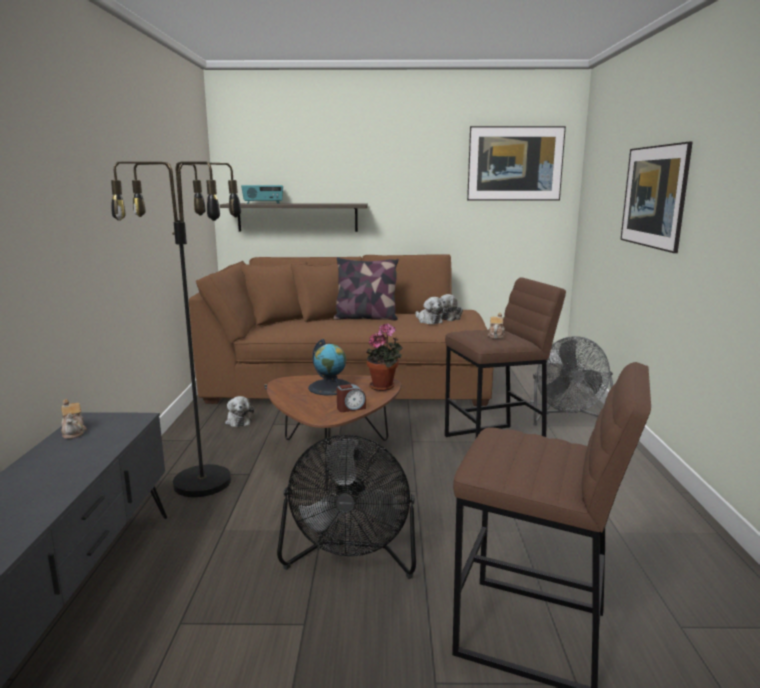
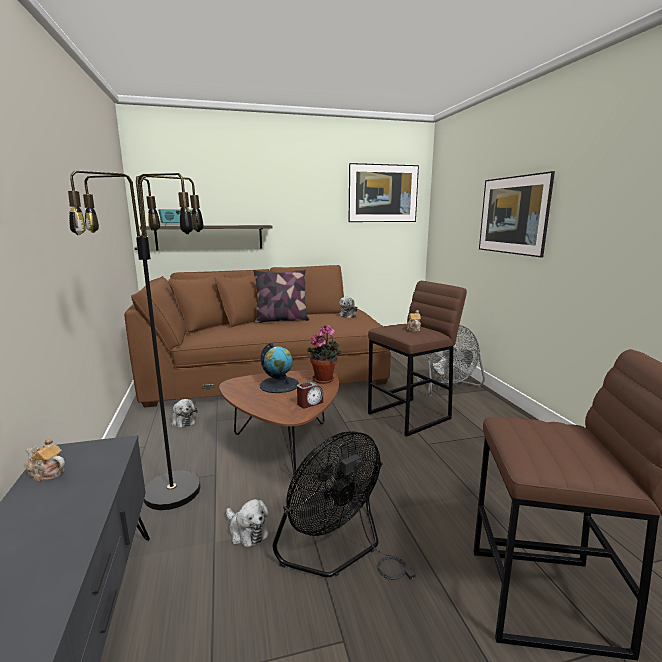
camera: 15 degrees left, 0 degrees up
(74, 432) = (46, 473): teapot -> teapot turned 150 degrees clockwise
(347, 556) = (346, 549): black fan -> black fan turned 150 degrees clockwise
(428, 321) = (334, 319): plush toy -> plush toy (246, 531)

